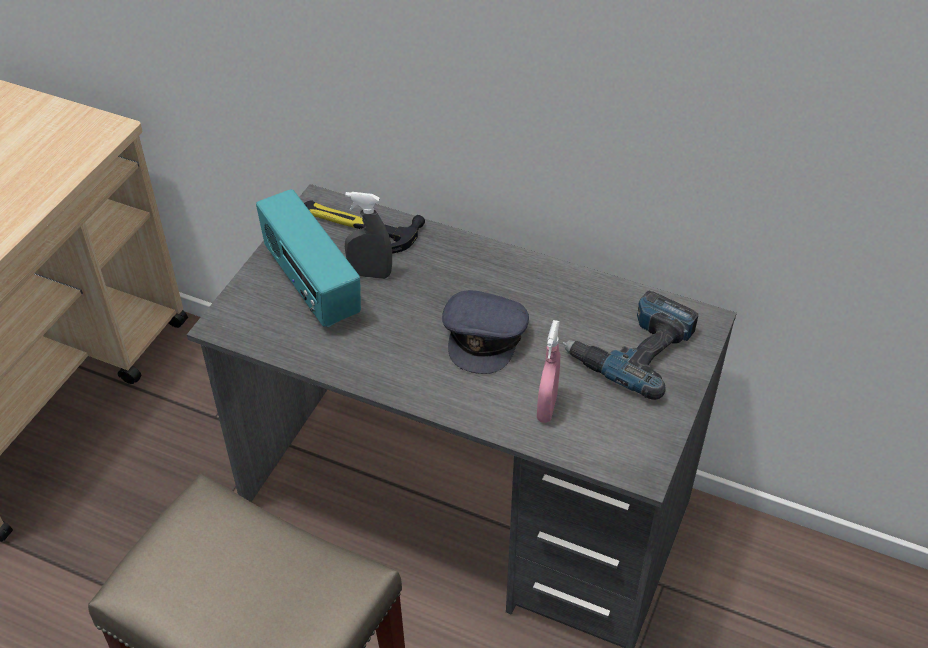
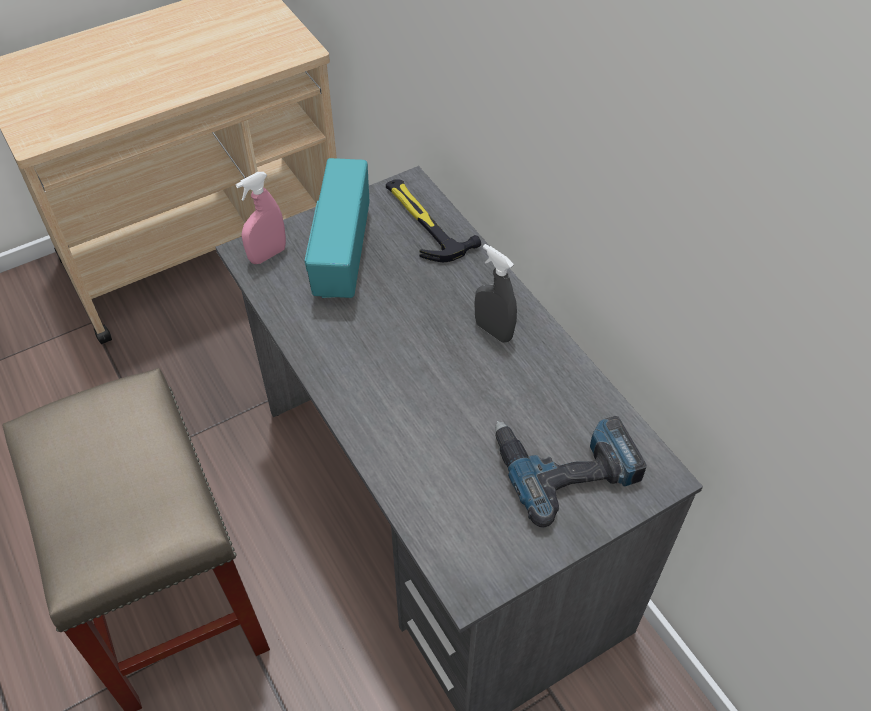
camera: 35 degrees right, 5 degrees up
(370, 274) = (396, 269): grey spray bottle -> grey spray bottle (493, 331)
(485, 336) = (442, 376): grey cap -> none
(546, 407) = (437, 473): pink spray bottle -> pink spray bottle (267, 255)

